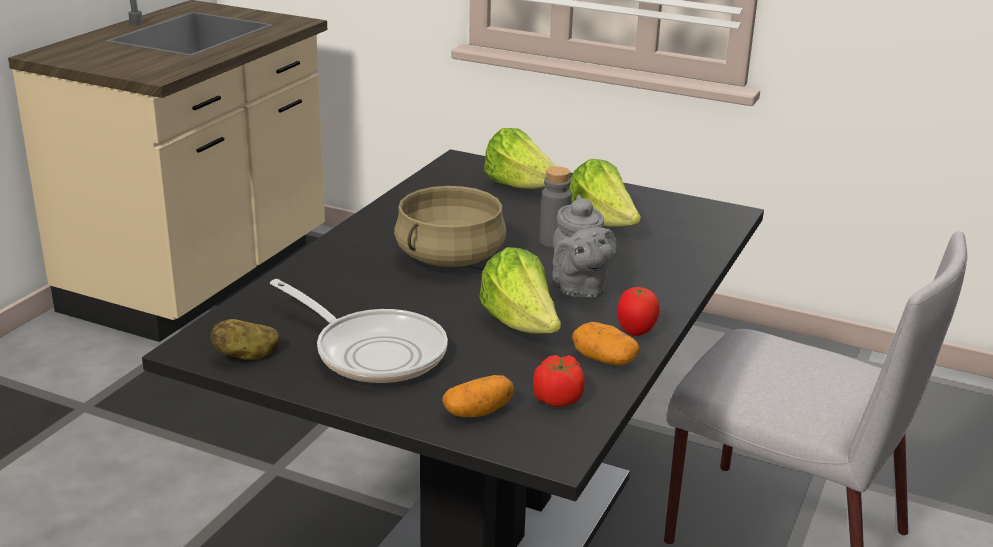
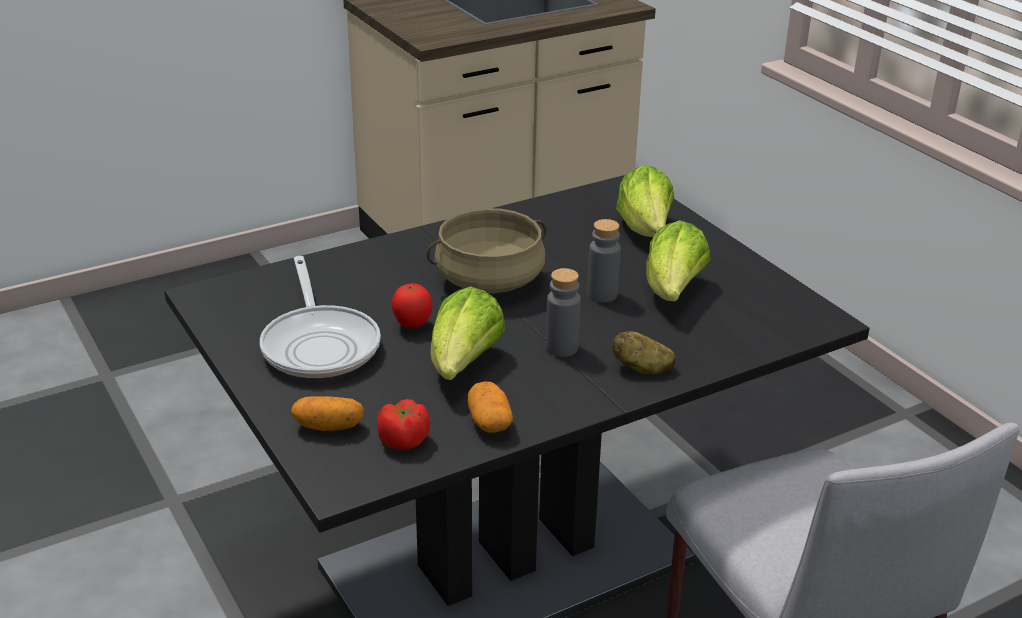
camera: 35 degrees right, 5 degrees up
(247, 356) = (229, 315): potato -> potato (642, 368)
(579, 288) = (561, 348): grey teapot -> grey bottle
(635, 332) = (552, 407): tomato -> tomato (412, 325)

